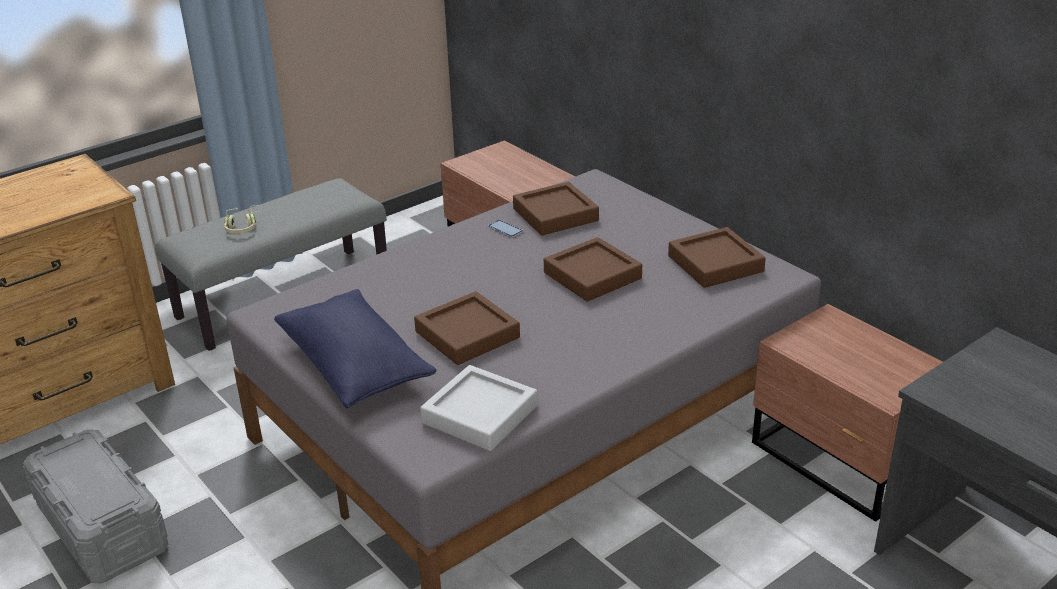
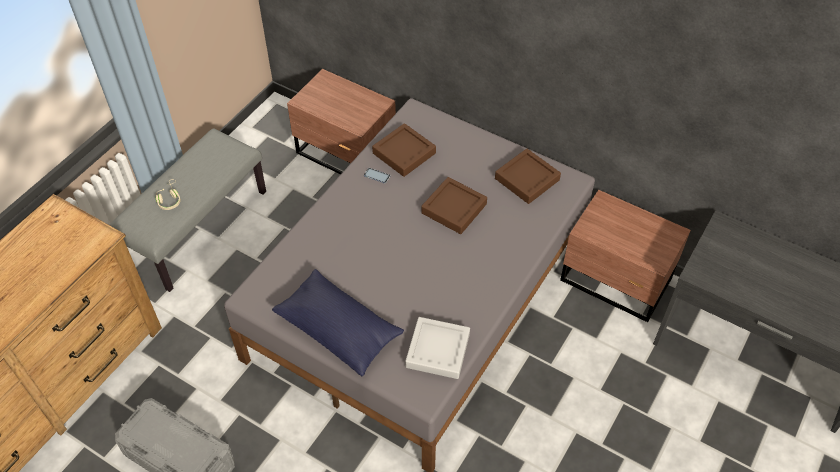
camera: 20 degrees left, 20 degrees up
(467, 334) = (398, 283): brown tray -> none

